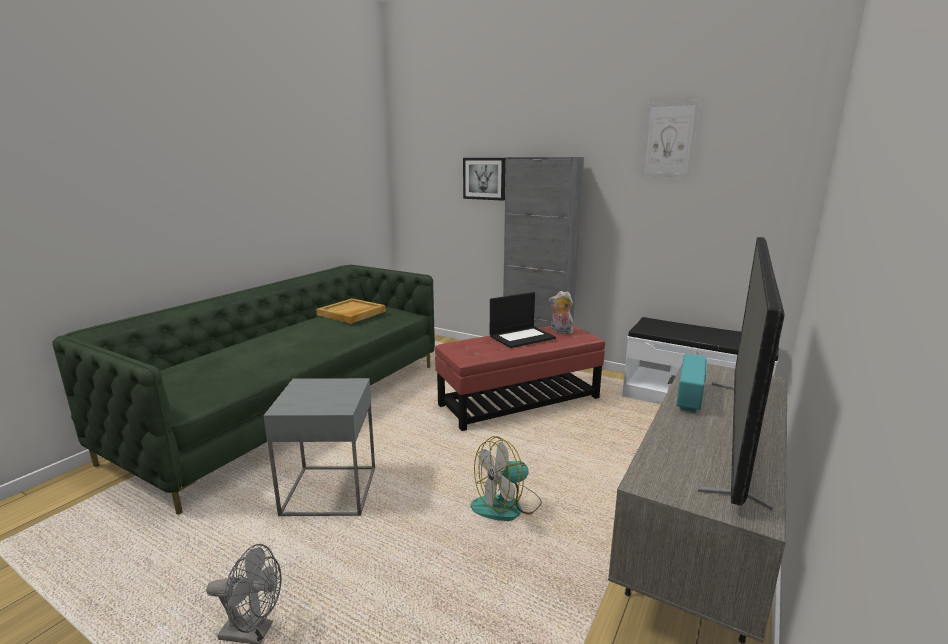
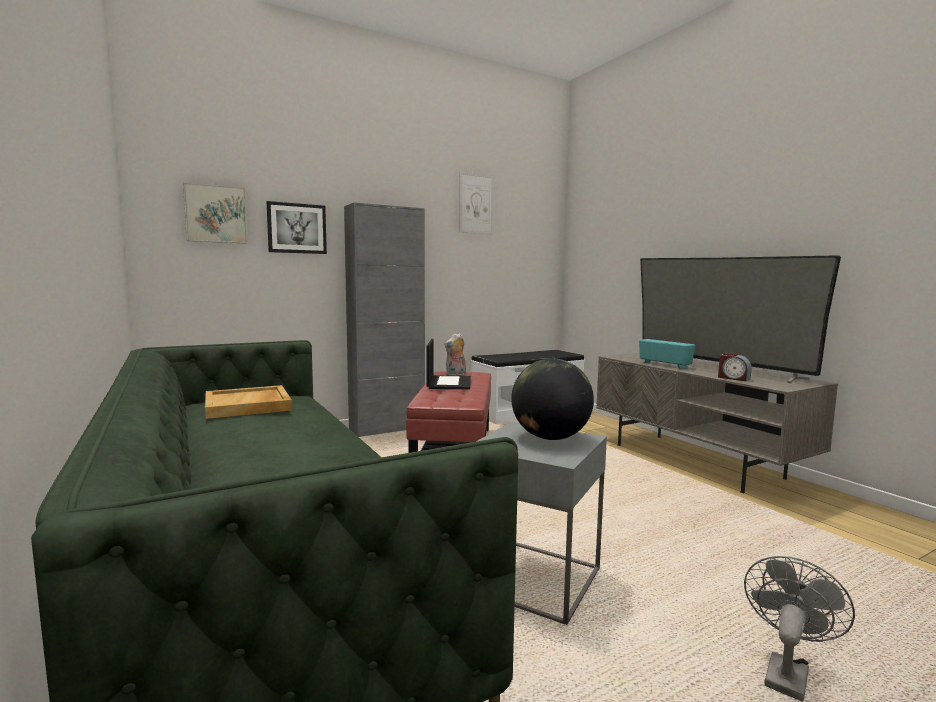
camera: 60 degrees left, 10 degrees down
(332, 397) = (550, 438): none -> globe
(434, 170) = (216, 214): none -> picture
(507, 505) = (622, 500): fan -> none
(662, 447) = (733, 378): none -> alarm clock

